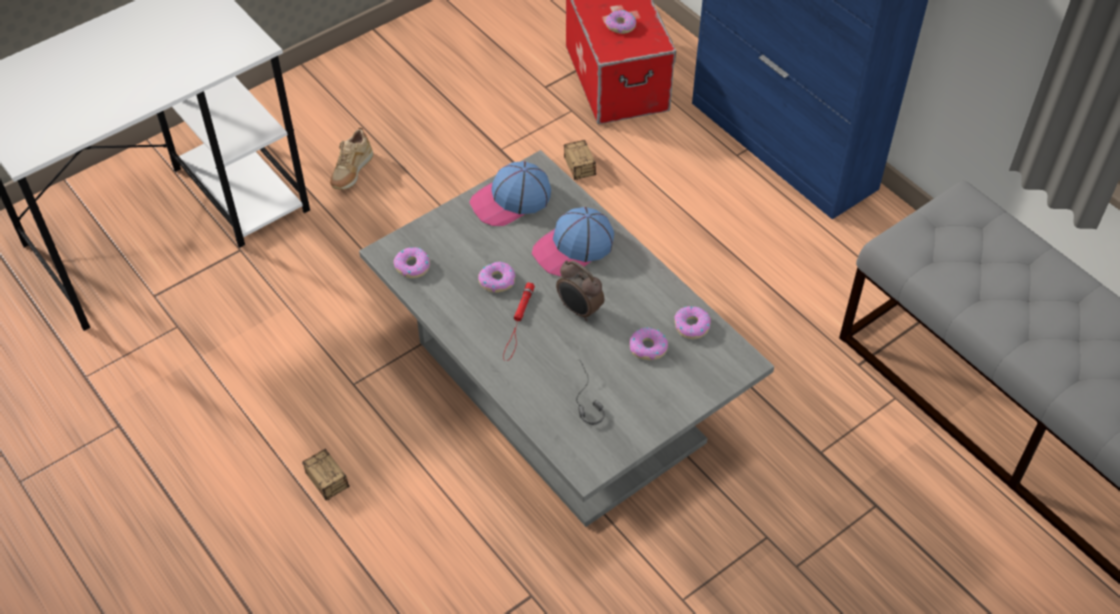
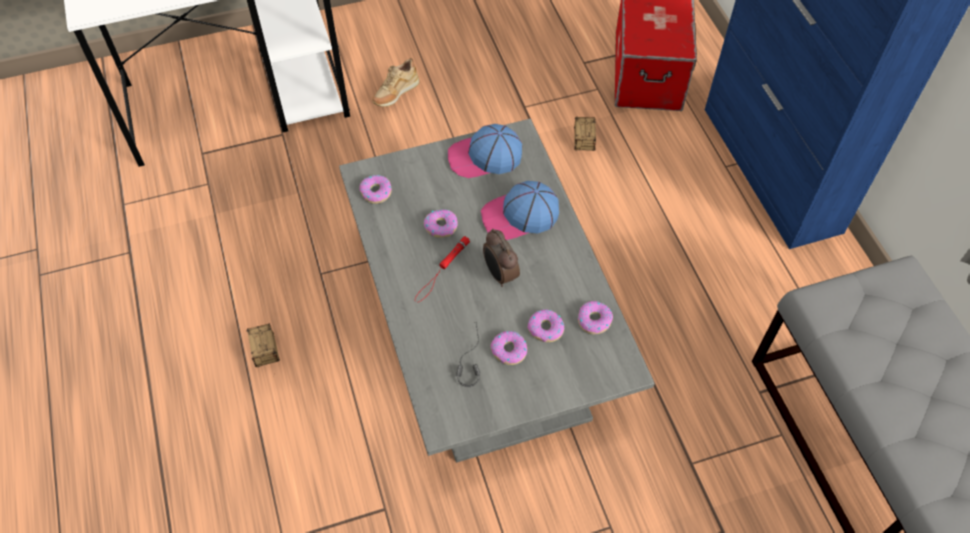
camera: 20 degrees right, 5 degrees up
(620, 26) = (656, 25): donut -> donut (509, 350)

